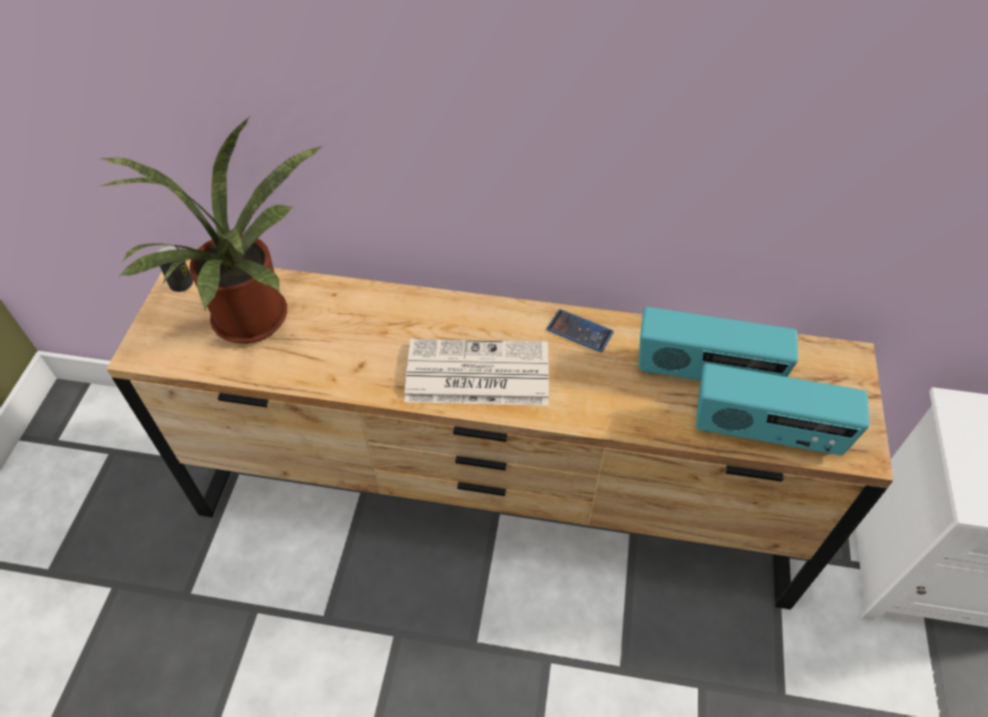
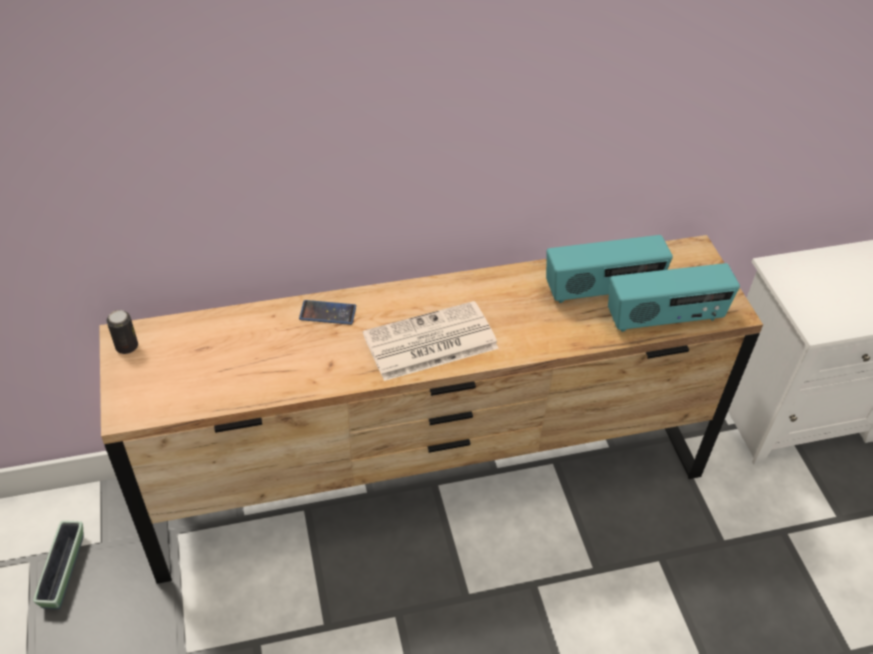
camera: 25 degrees left, 5 degrees down
(130, 473) = (64, 571): none -> planter
(252, 325) = (215, 360): potted plant -> none
(579, 331) = (492, 287): phone -> phone (327, 313)

